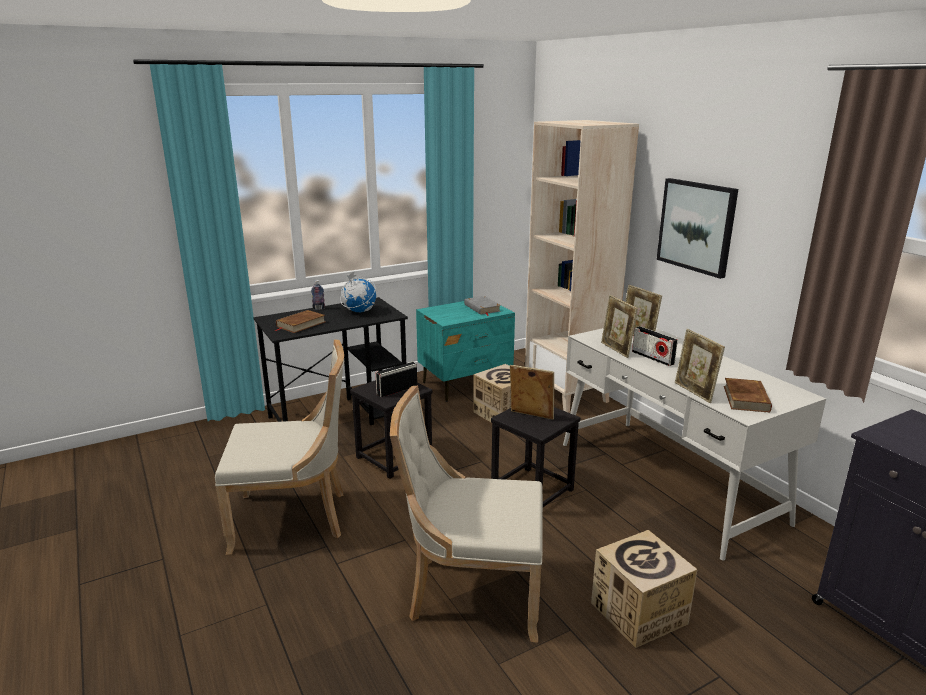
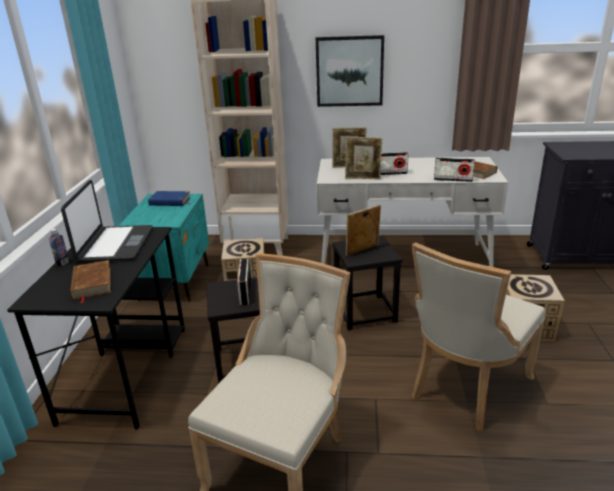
camera: 55 degrees left, 5 degrees up
(359, 311) = (115, 244): globe -> laptop
(482, 308) = (170, 201): grey book -> blue book
(694, 392) = (453, 179): picture frame -> radio

